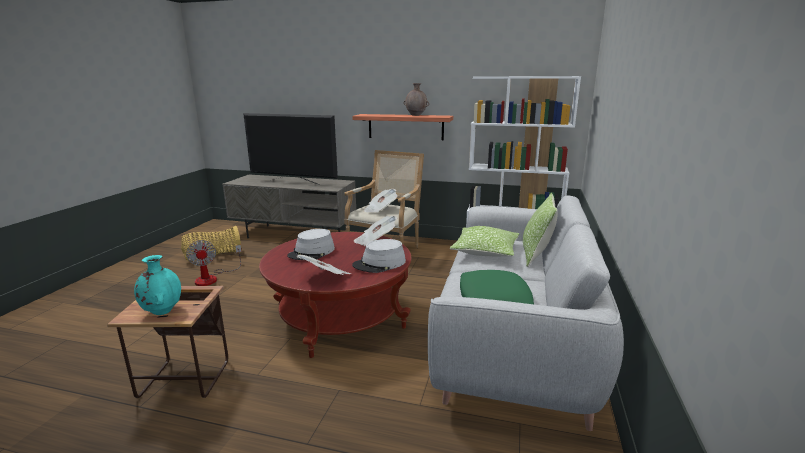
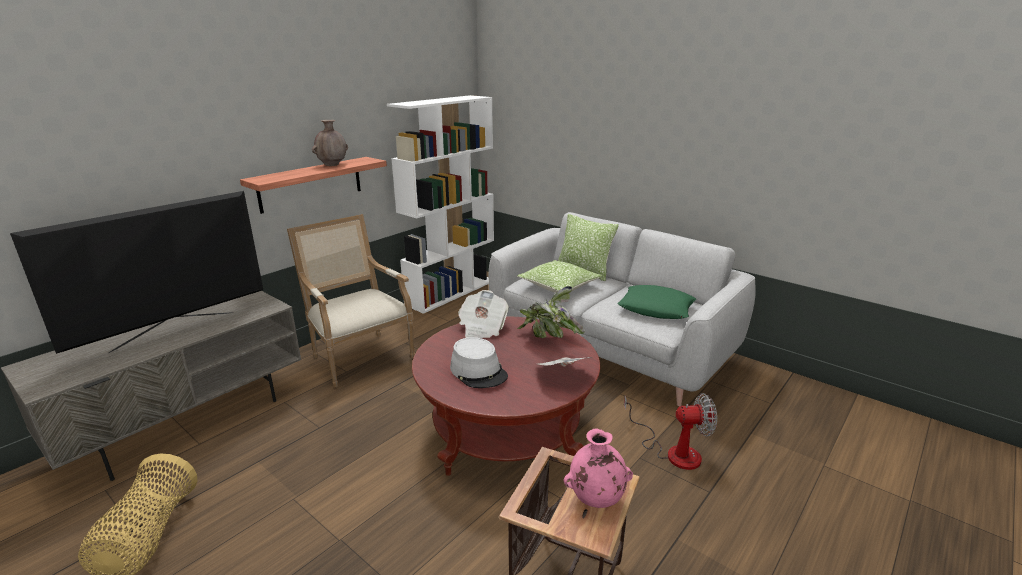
camera: 65 degrees left, 5 degrees up
(162, 311) = (596, 500): turquoise vase -> pink vase
(212, 278) = (256, 543): fan -> fan (673, 451)
(379, 264) = (548, 338): grey hat -> potted plant
(380, 210) = (356, 306): newspaper -> none

